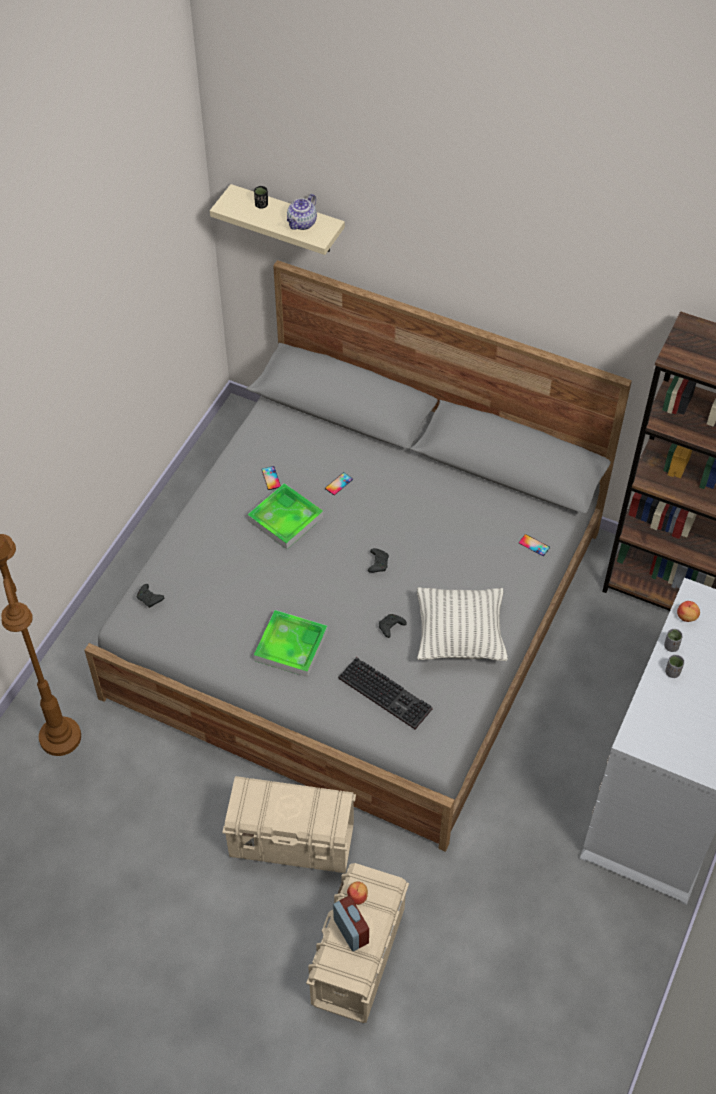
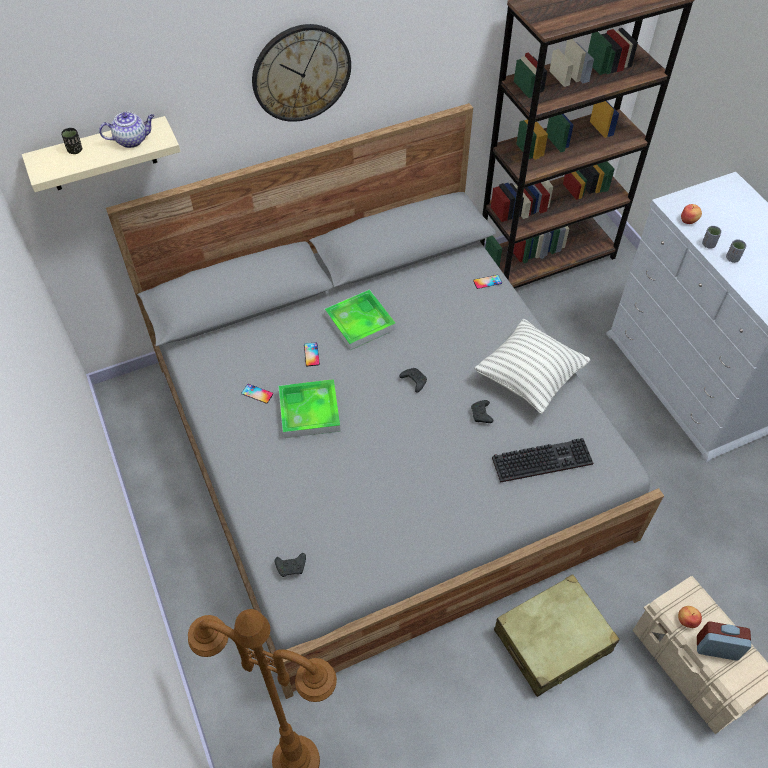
camera: 50 degrees left, 0 degrees up
(291, 646) = (438, 493): tray -> tray (360, 322)
(292, 842) = (552, 641): beige storage box -> beige suitcase
(302, 224) = (132, 140): teapot -> teapot turned 90 degrees counterclockwise
(468, 256) = (301, 73): none -> wall clock

